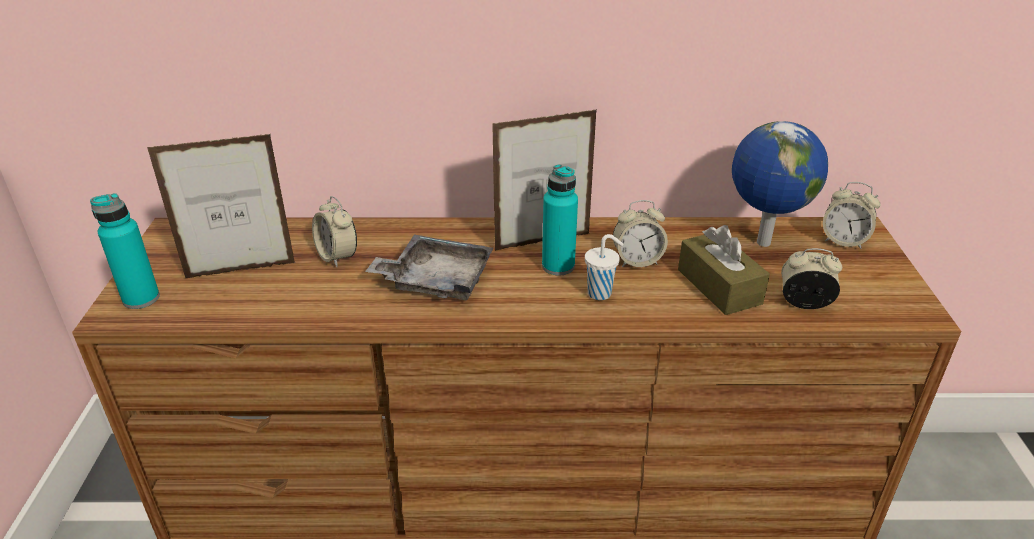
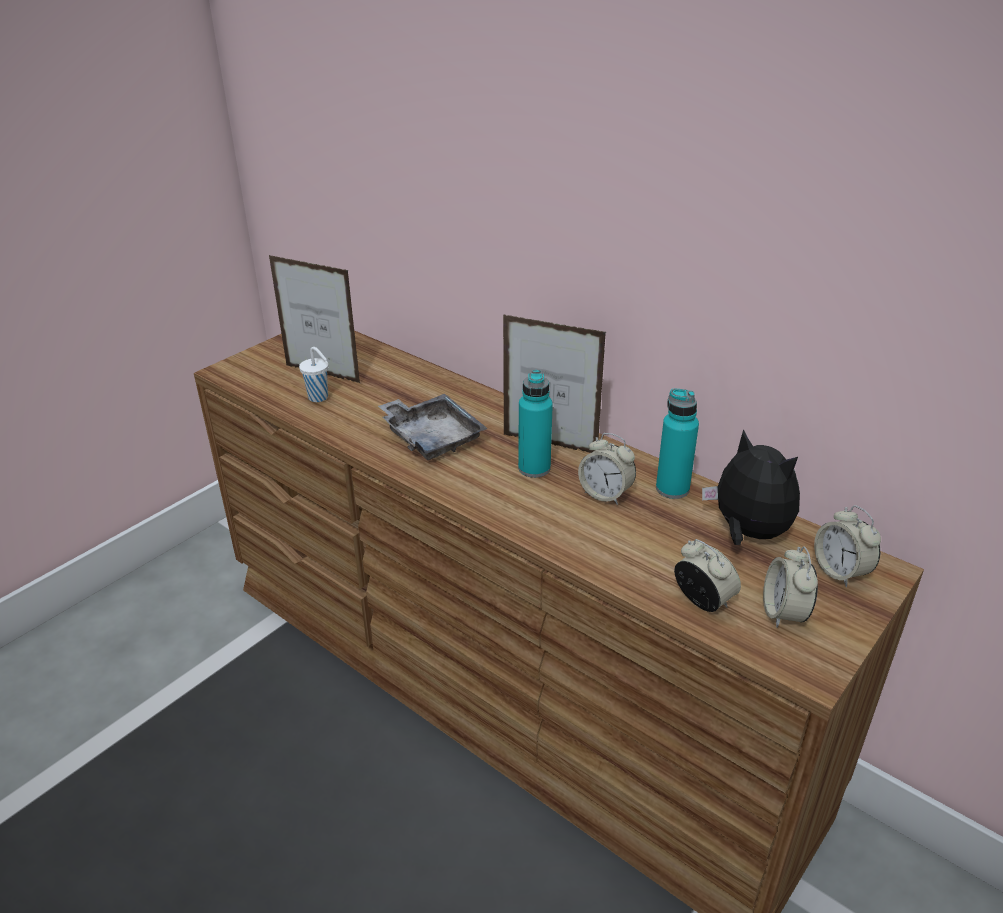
camera: 40 degrees right, 0 degrees up
(141, 298) = (248, 368): turquoise bottle -> turquoise bottle (672, 489)
(337, 256) = (391, 390): alarm clock -> alarm clock (784, 613)
(601, 293) = (536, 504): white cup -> white cup (319, 398)
(719, 286) = (645, 548): brown tissue box -> none
(761, 243) = (747, 533): globe -> plush toy

